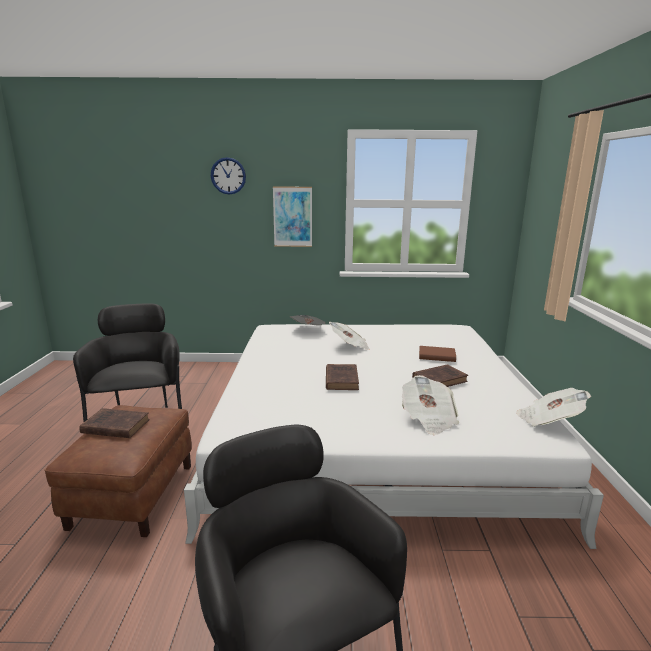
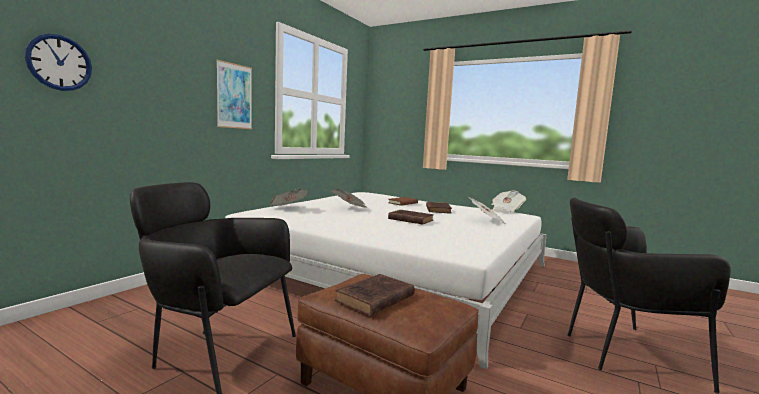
camera: 60 degrees left, 10 degrees down
(228, 176) = (167, 35): wall clock -> wall clock (59, 62)

